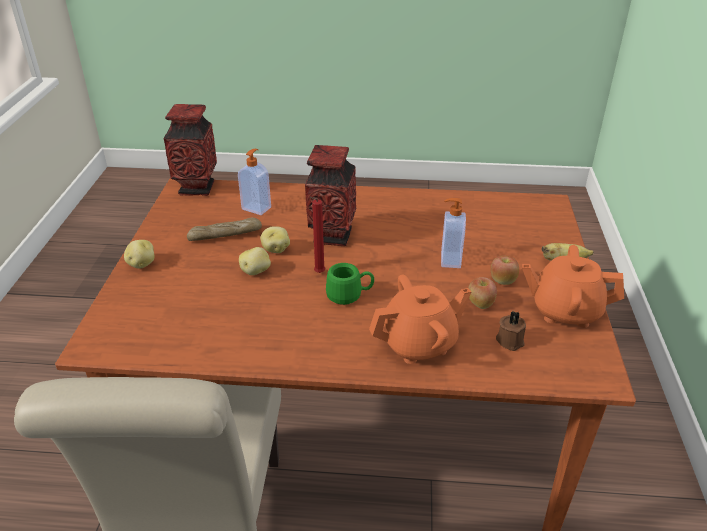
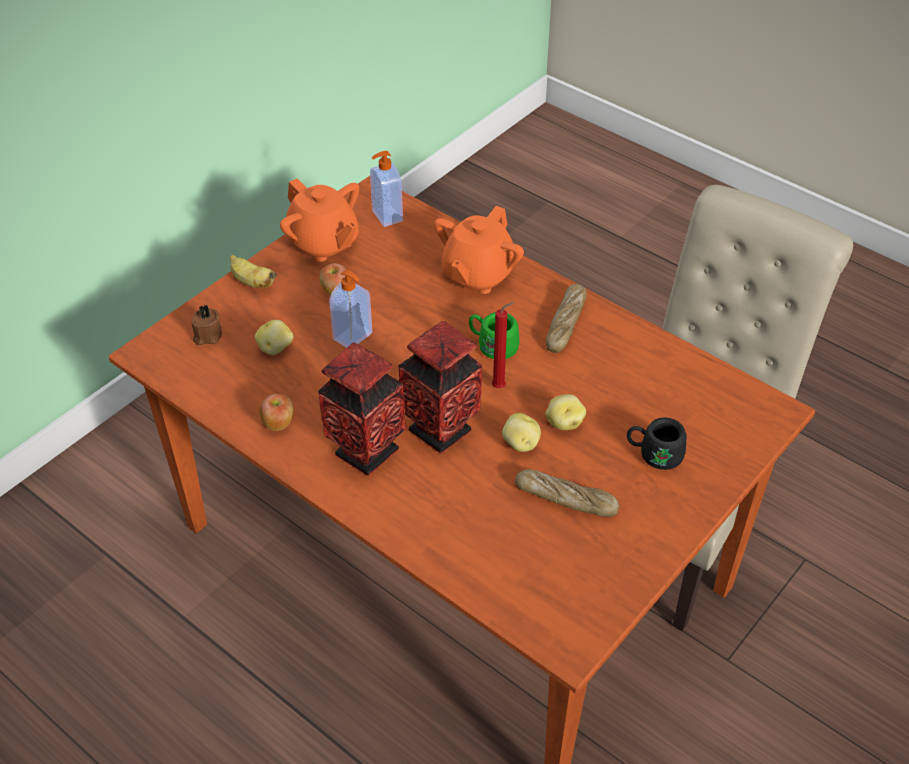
camera: 145 degrees left, 10 degrees up
(141, 264) = (690, 500): potato -> potato (276, 348)
(180, 278) = (654, 455): none -> black mug
(197, 188) = (550, 627): vase -> vase (366, 452)
(257, 208) = (493, 531): soap dispenser -> soap dispenser (386, 216)
(308, 338) = (566, 323): none -> bread
(419, 344) = (477, 275): orange teapot -> orange teapot turned 75 degrees counterclockwise
(480, 304) = (384, 282): apple -> apple (279, 424)
(510, 340) = (401, 244): brown candle -> brown candle (207, 336)

